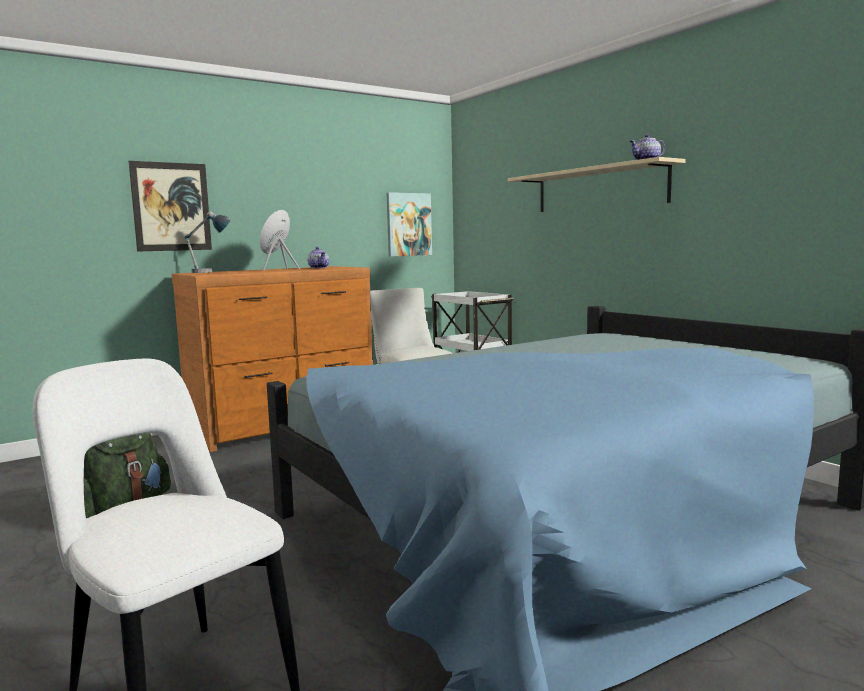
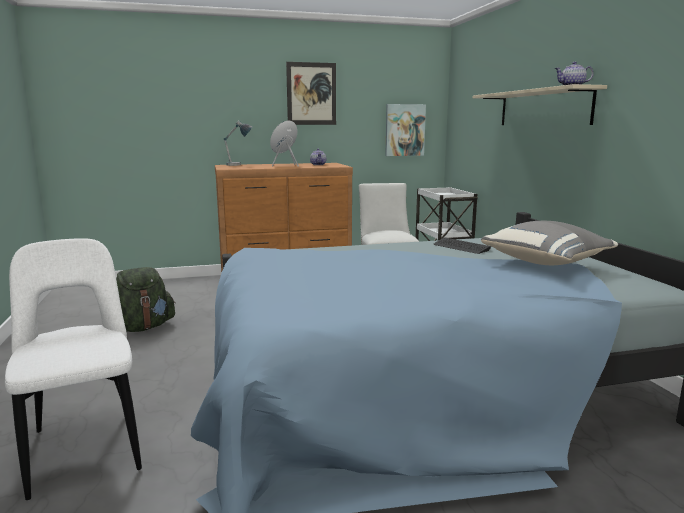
camera: 20 degrees right, 5 degrees up
(171, 207) = (216, 116): picture -> picture (311, 94)
(564, 346) = (461, 247): none -> keyboard
(682, 349) = (547, 262): none -> grey pillow

